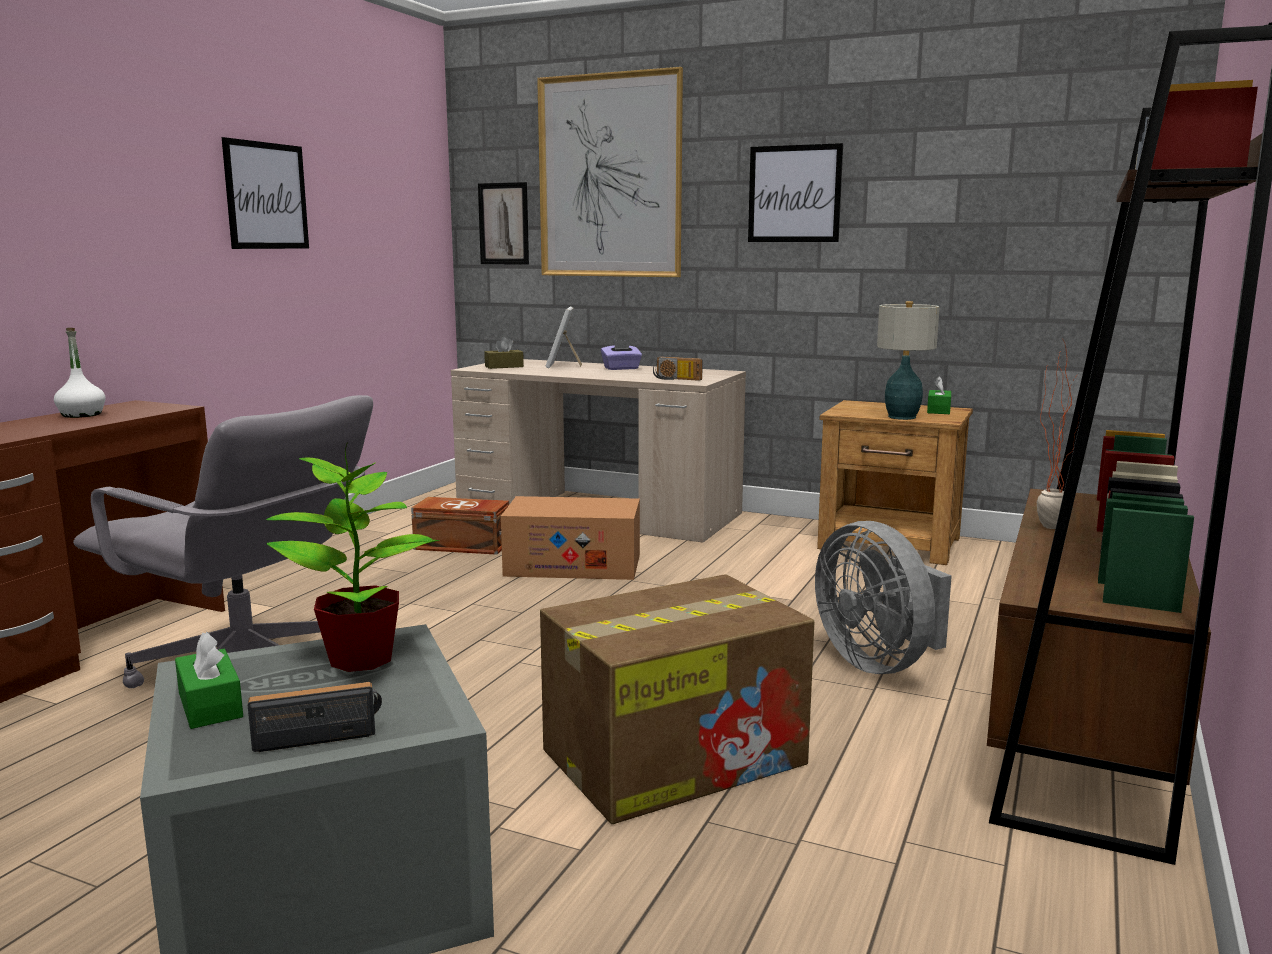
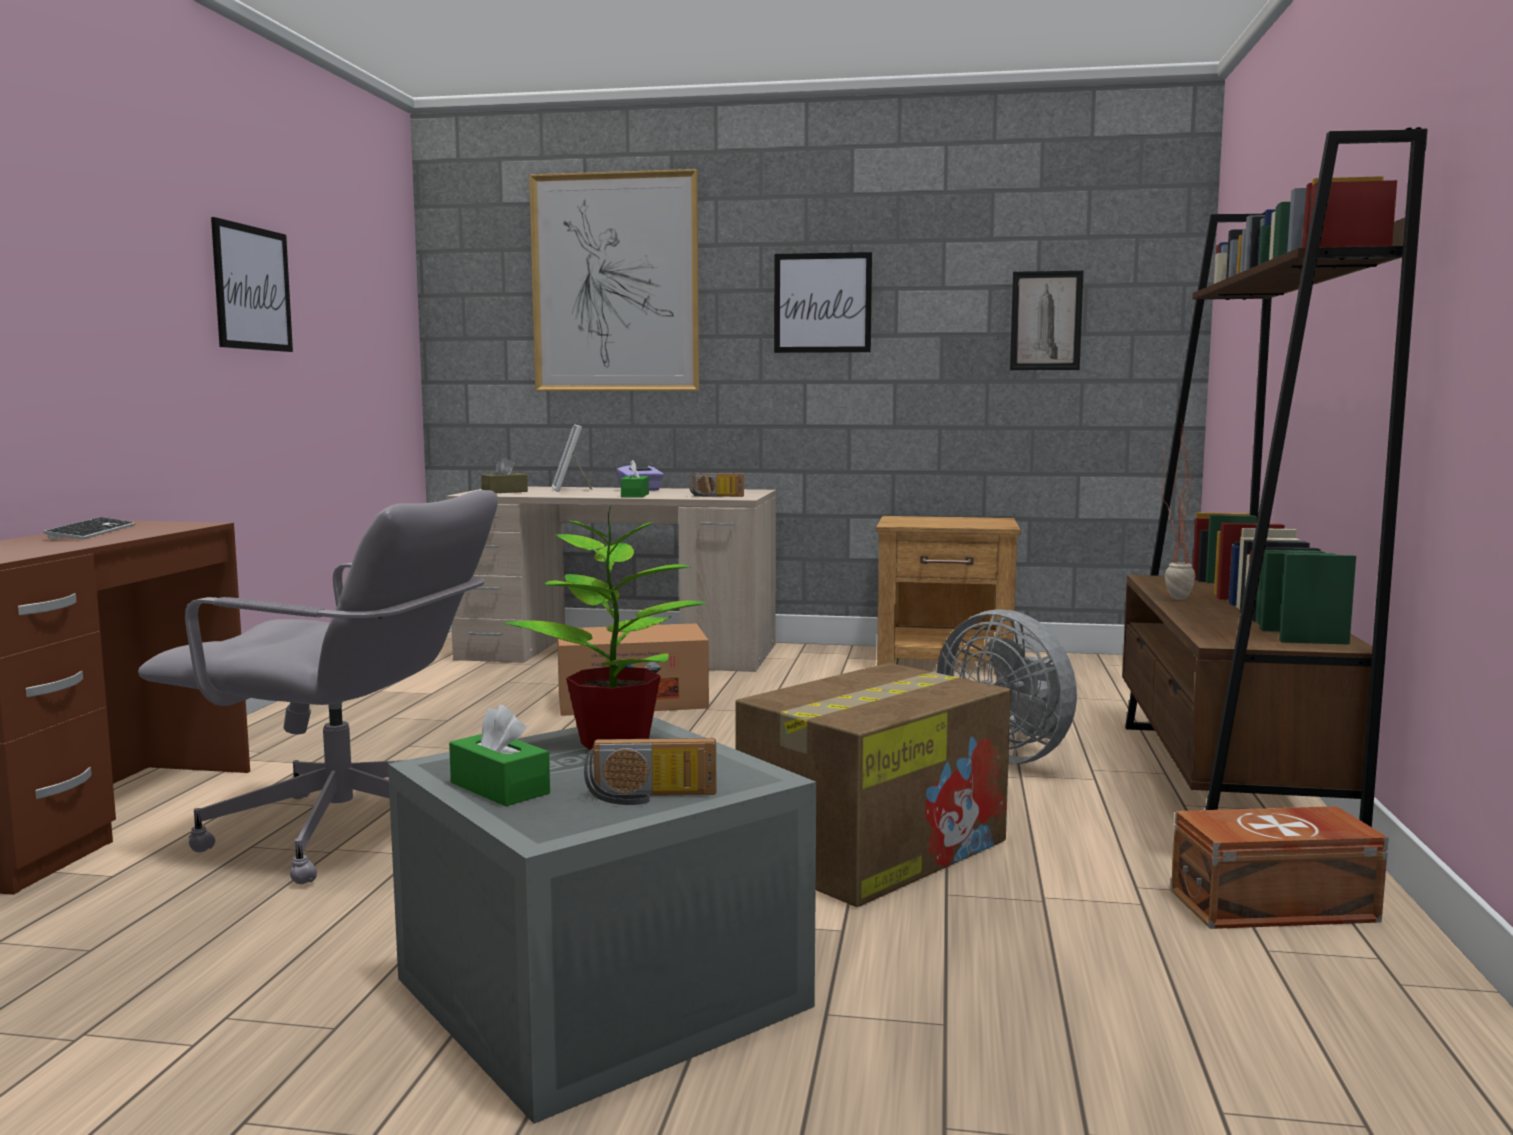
camera: 15 degrees left, 5 degrees down
(81, 415) = (92, 532): white bottle -> keyboard
(319, 734) = (650, 797): radio -> radio turned 150 degrees counterclockwise
(463, 546) = (490, 692): brown storage box -> brown storage box (1277, 907)
(503, 224) = (487, 334): picture -> picture (1046, 320)
(901, 417) = (957, 525): table lamp -> none
(938, 410) = (985, 520): green tissue box -> green tissue box (635, 495)

